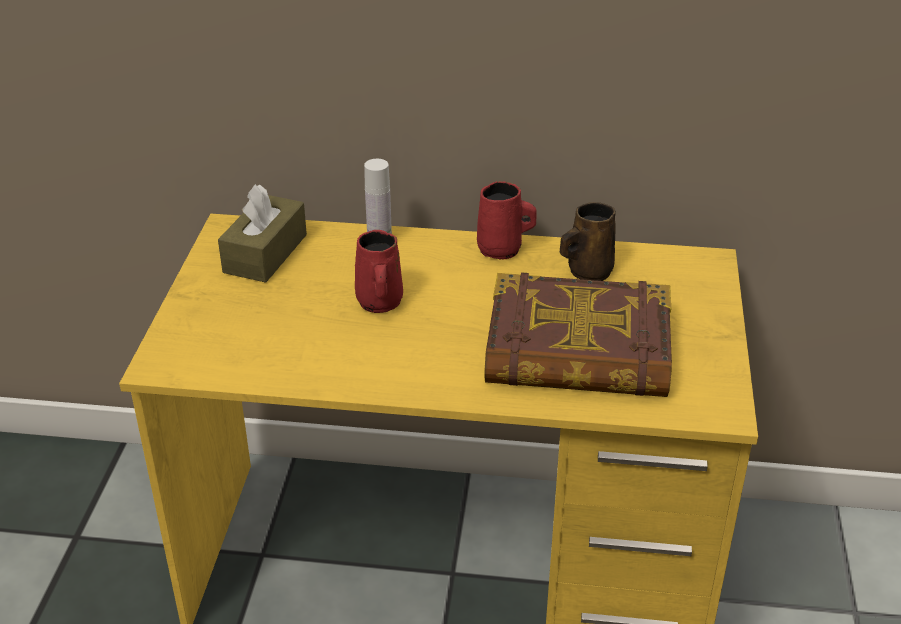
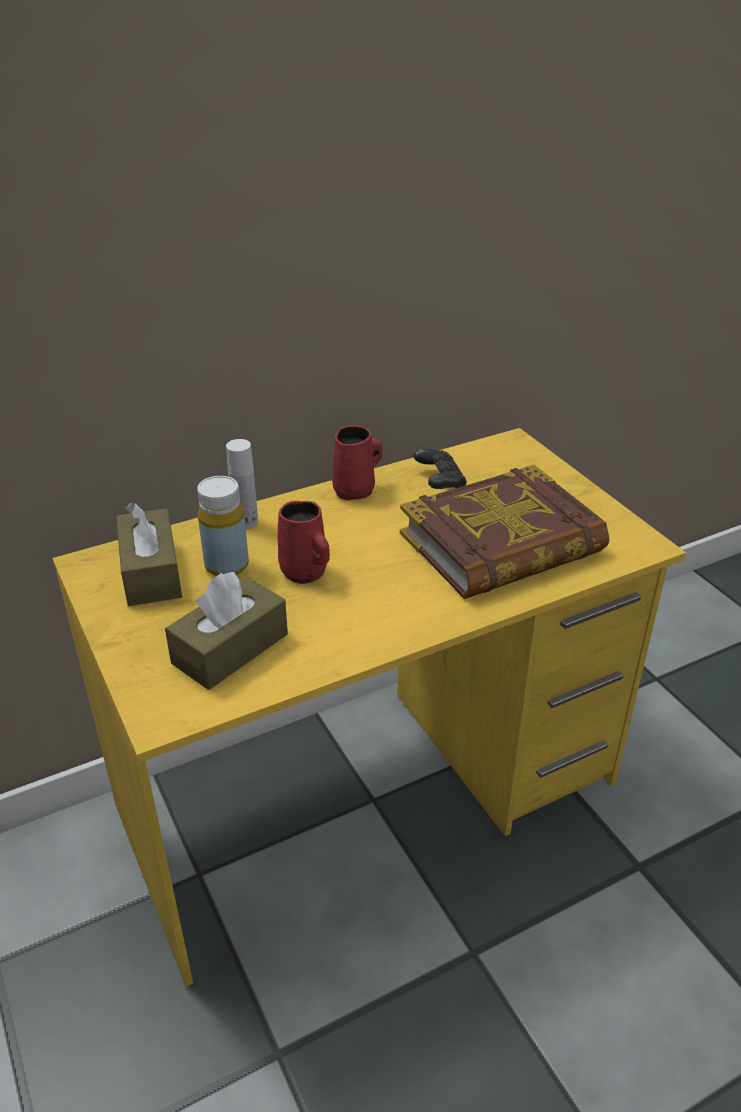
camera: 35 degrees left, 0 degrees up
(258, 337) = (230, 649): none -> brown tissue box
(325, 271) = (226, 566): none -> yellow bottle
(587, 272) = (439, 482): brown mug -> black game controller

